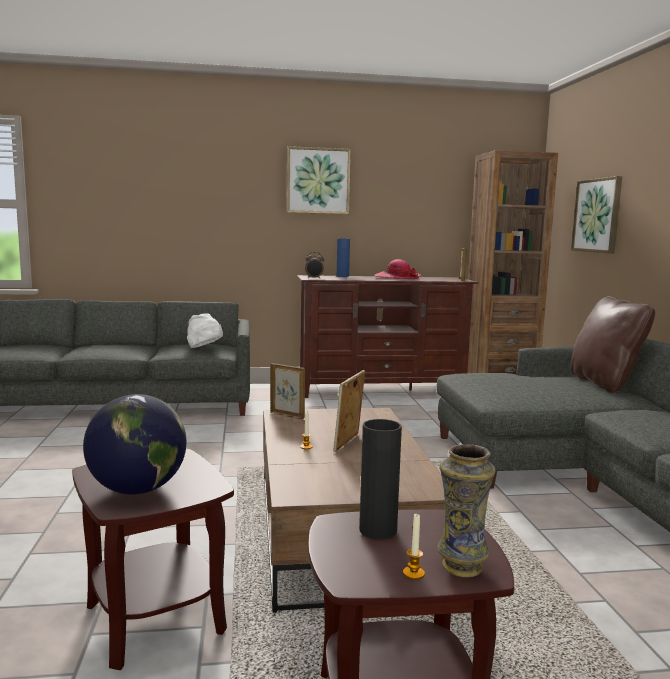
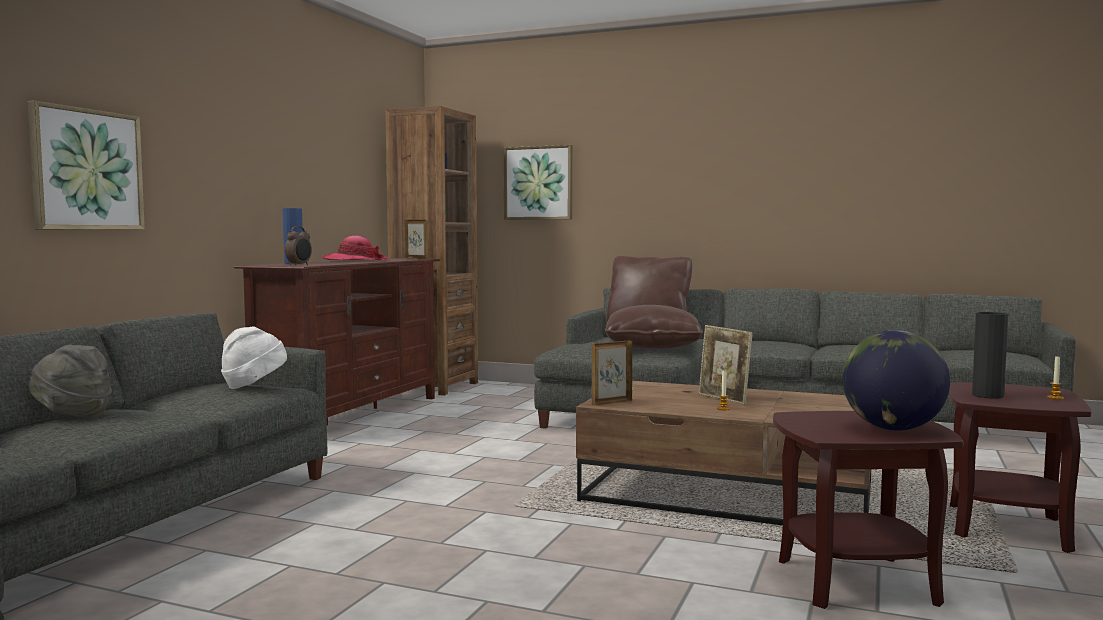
camera: 60 degrees left, 5 degrees down
(110, 344) = (72, 416): none -> grey hat
(318, 181) = (243, 122): picture -> picture (86, 170)
(461, 567) = (1043, 391): vase -> none
(528, 392) = (652, 347): none -> brown pillow

